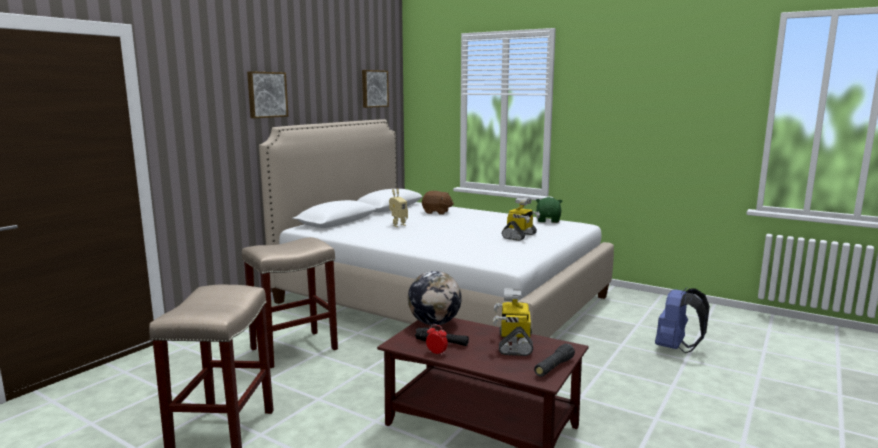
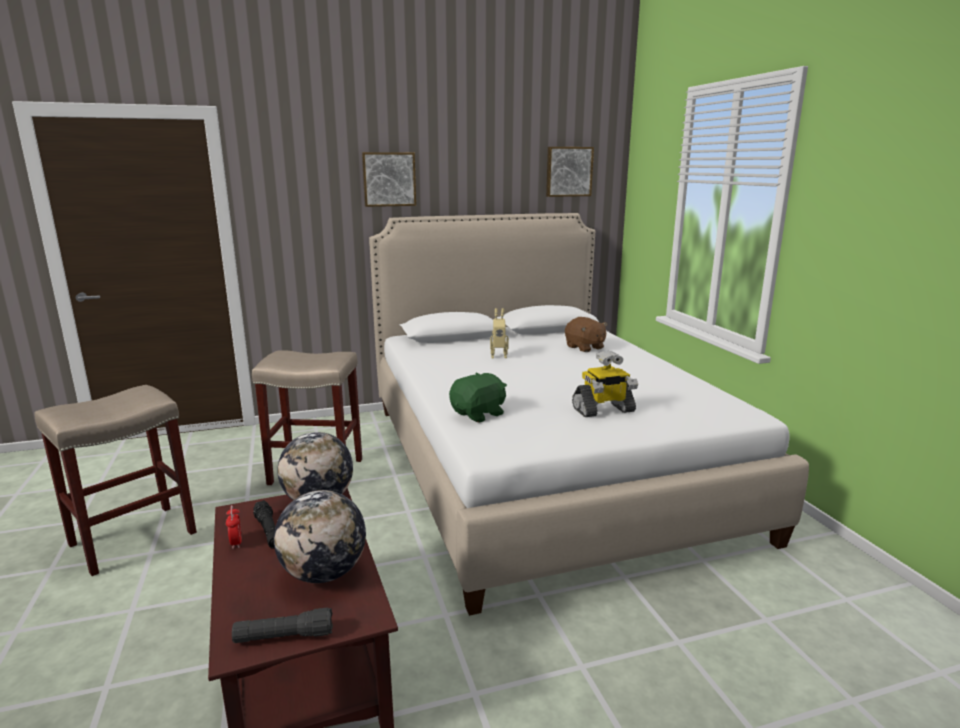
camera: 40 degrees right, 5 degrees up
(514, 344) = (324, 573): toy robot -> globe
(548, 220) = (710, 395): green plush toy -> green plush toy (479, 414)
(676, 348) = (768, 699): blue backpack -> none

